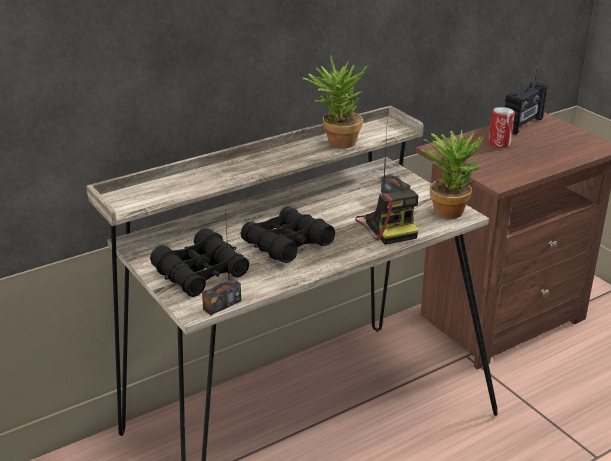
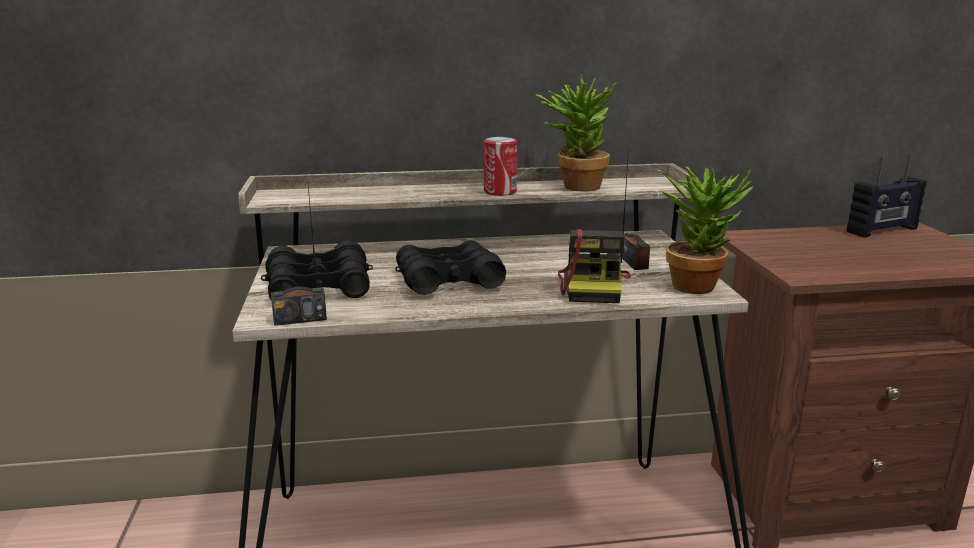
camera: 25 degrees right, 10 degrees down
(499, 143) = (833, 242): can -> can (500, 191)

